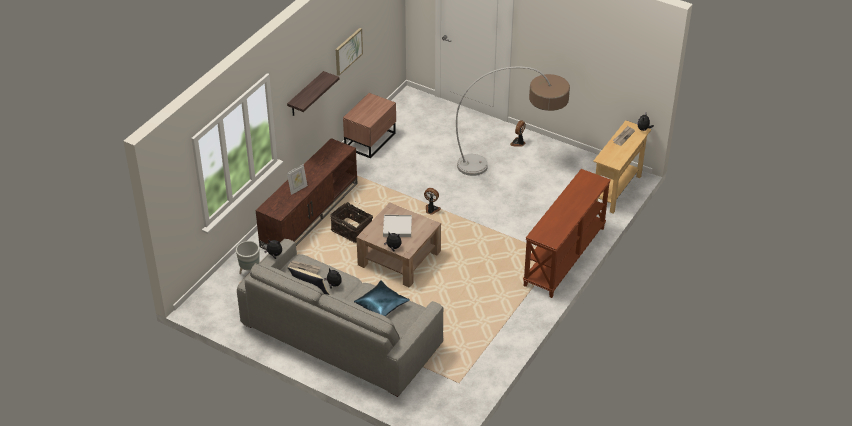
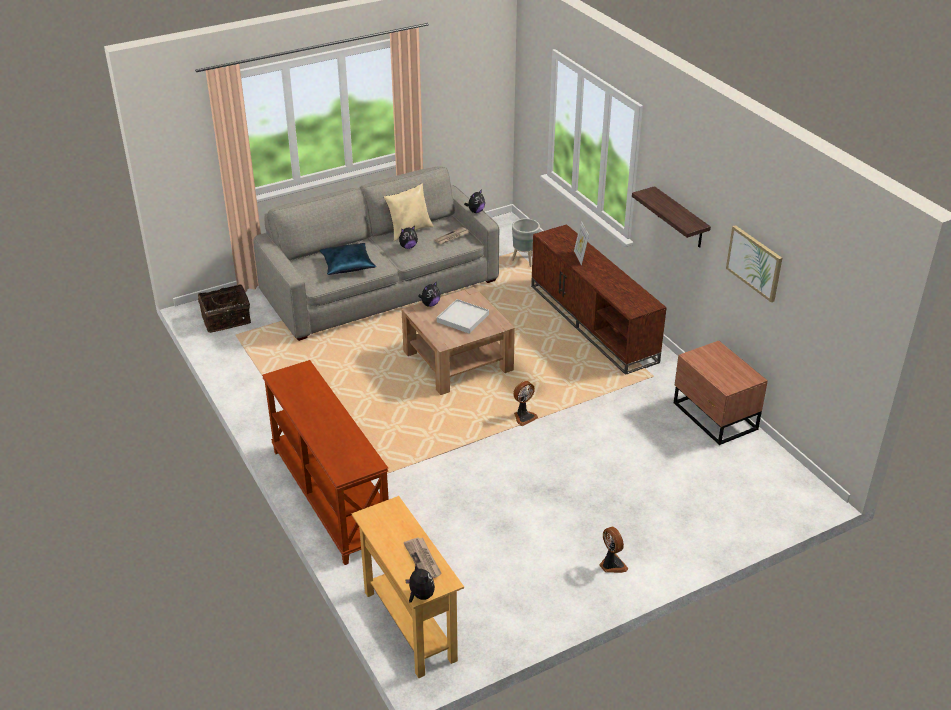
camera: 120 degrees right, 5 degrees down
(352, 230) = (538, 344): basket -> basket (226, 320)
(514, 164) = (562, 536): floor lamp -> none

